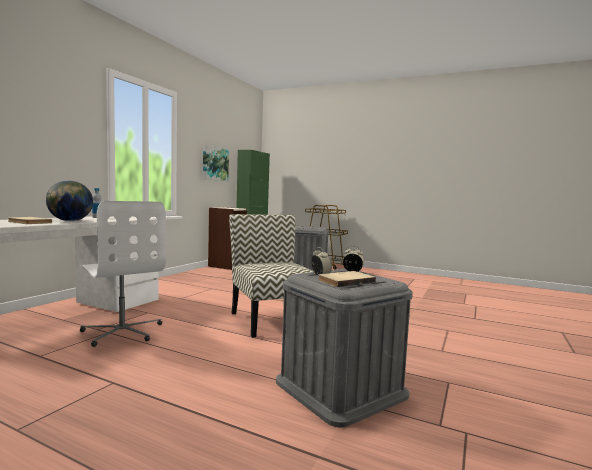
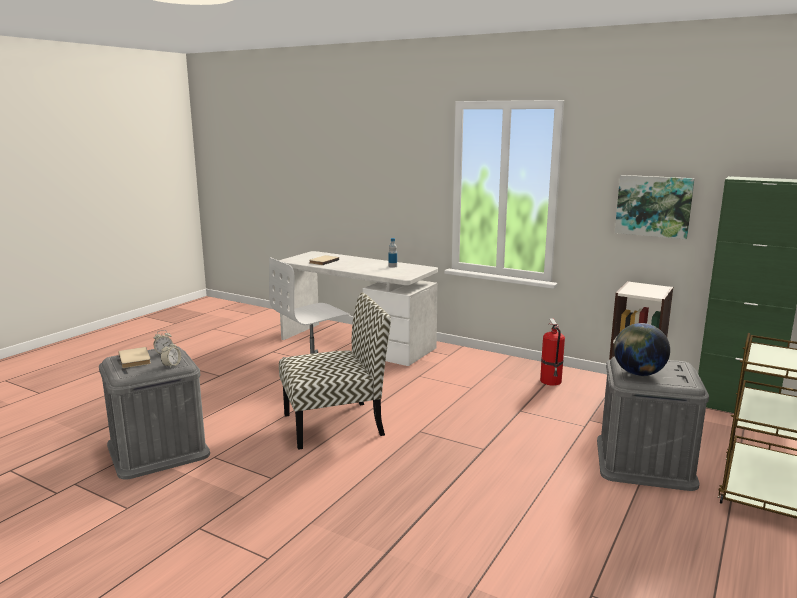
camera: 95 degrees right, 10 degrees up
(70, 221) = (344, 266): globe -> globe (638, 373)
(209, 275) = (551, 381): none -> fire extinguisher

